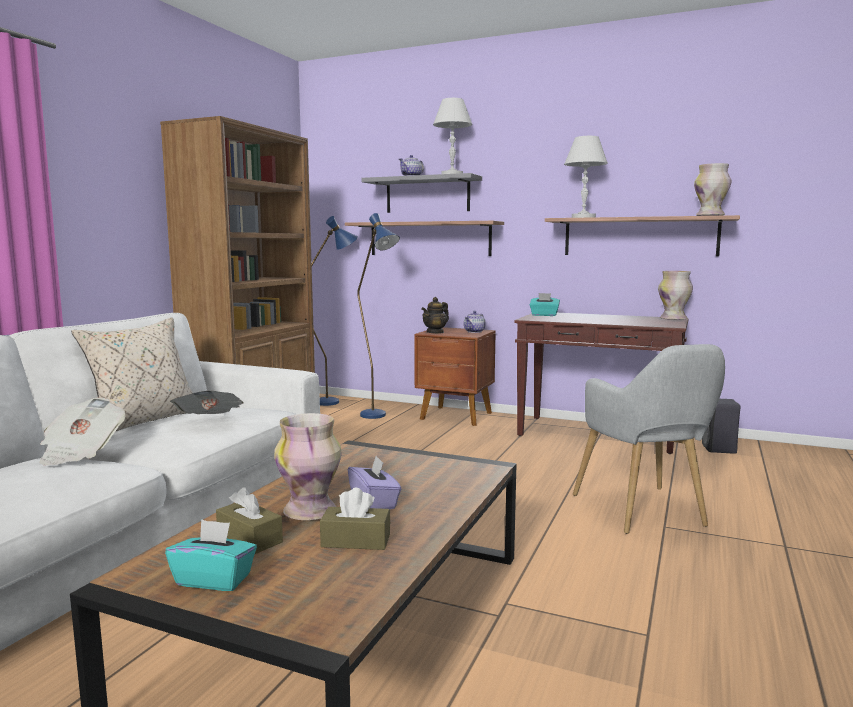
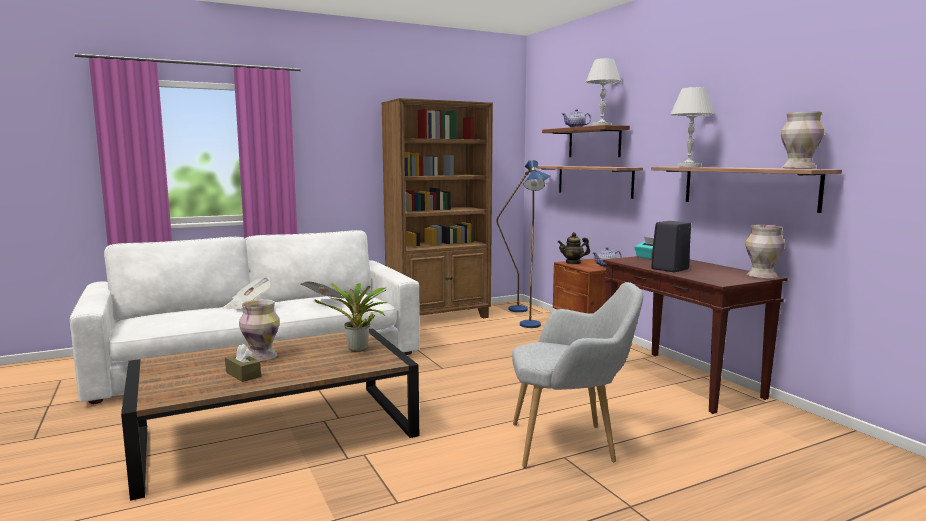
camera: 40 degrees right, 0 degrees up
(144, 421) = (312, 296): beige pillow -> none
(214, 579) = (168, 371): turquoise tissue box -> none
(249, 538) = (214, 360): brown tissue box -> none
(374, 503) = (294, 362): purple tissue box -> none
(411, 467) = (358, 350): none -> potted plant
(427, 195) = (594, 142): grey shelf -> brown shelf
(644, 513) = (570, 444): grey armchair -> grey armchair turned 120 degrees counterclockwise
(719, 449) = (779, 425): black speaker -> black speaker (669, 269)

